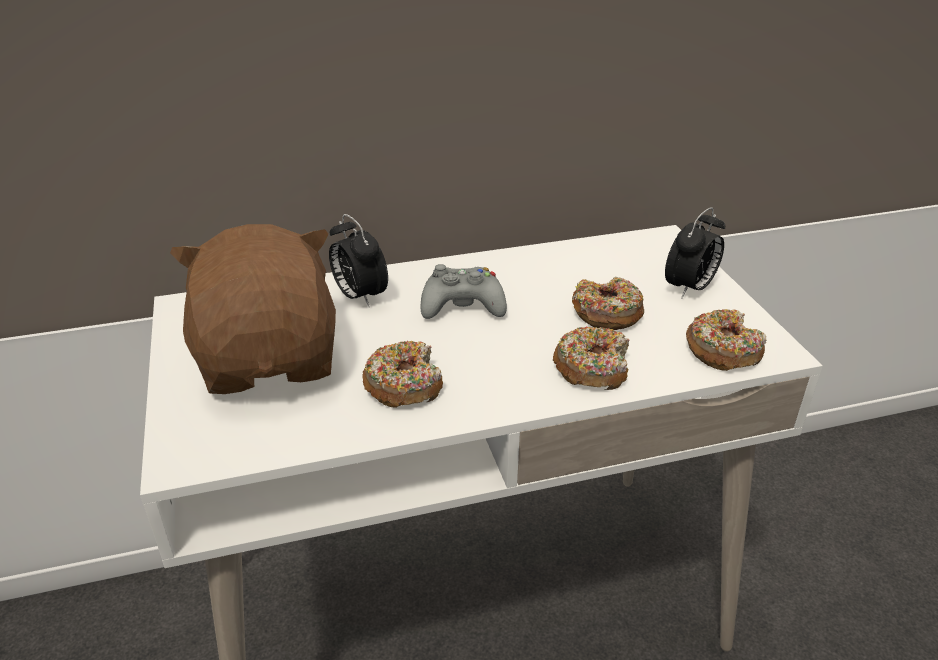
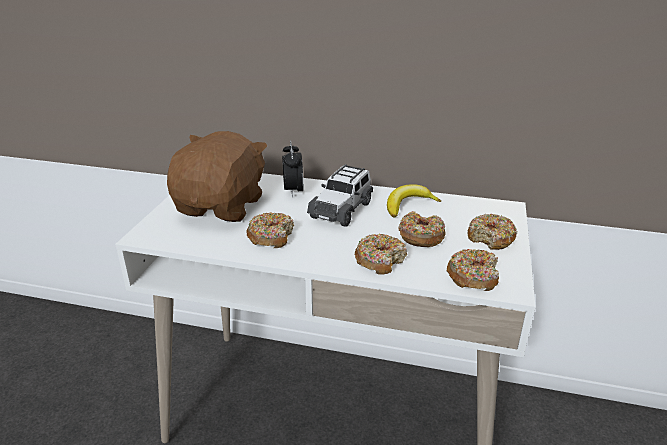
camera: 30 degrees right, 5 degrees down
(462, 305) = (342, 209): grey game controller -> toy car
(545, 271) = (408, 205): none -> banana
(689, 288) = (491, 238): alarm clock -> donut

